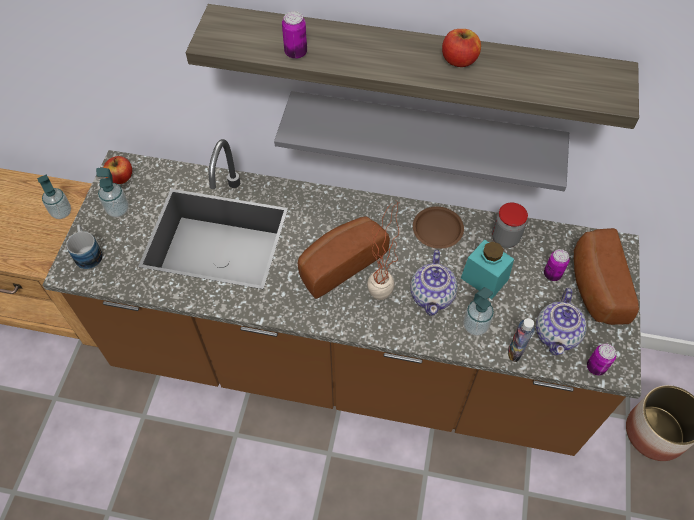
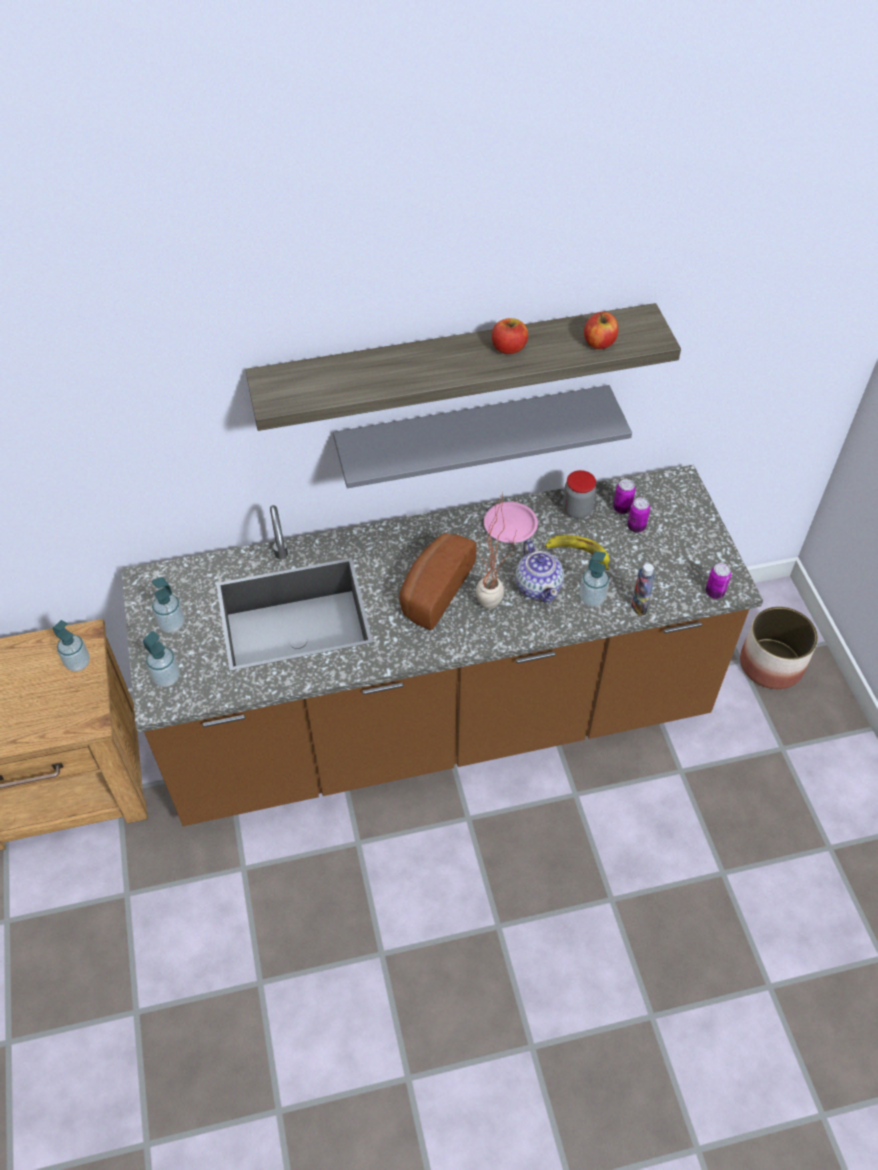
camera: 25 degrees left, 5 degrees down
(88, 253) = (166, 677): mug -> soap dispenser
(121, 178) = (154, 591): apple -> apple (599, 342)
(296, 53) = (360, 387): can -> can (622, 508)
(437, 230) = (510, 525): brown plate -> pink plate
(484, 278) = (578, 553): turquoise jar -> banana
(557, 333) = (667, 577): teapot -> none
(594, 286) = (678, 524): bread -> none

